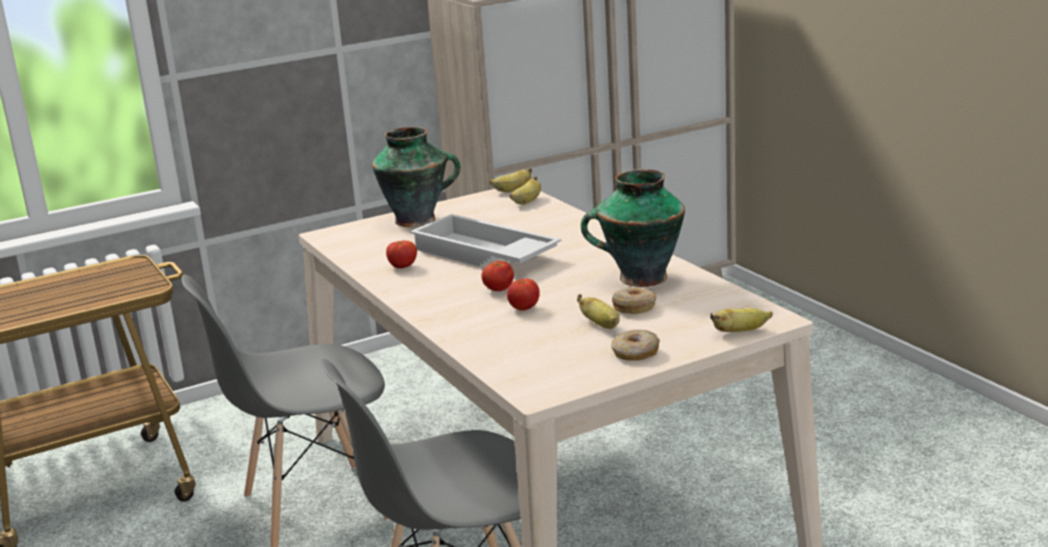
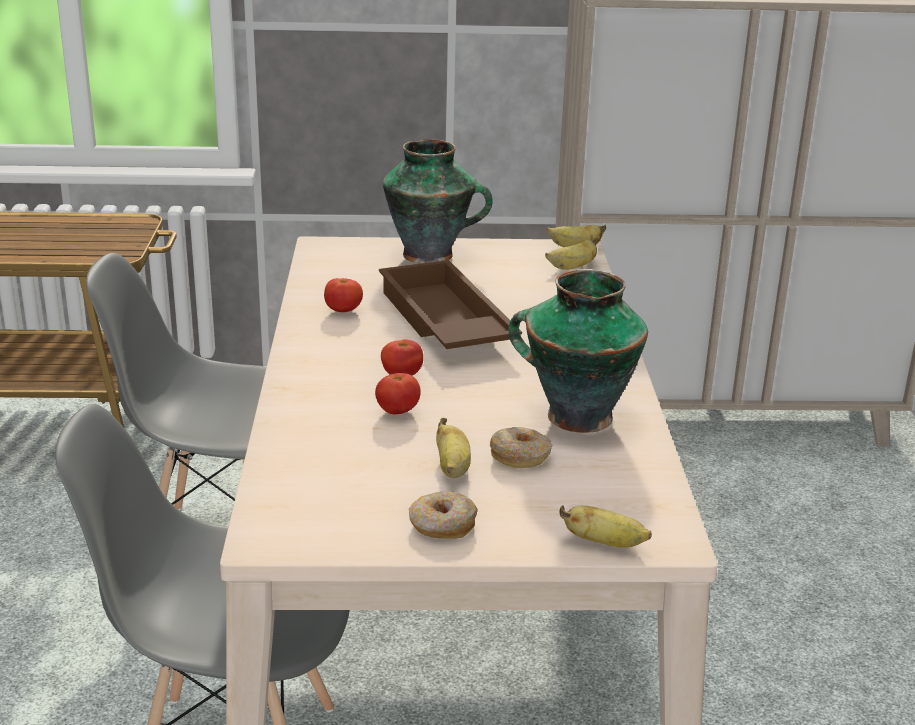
camera: 25 degrees right, 5 degrees up
(482, 254) = (442, 322): white tray -> brown tray

